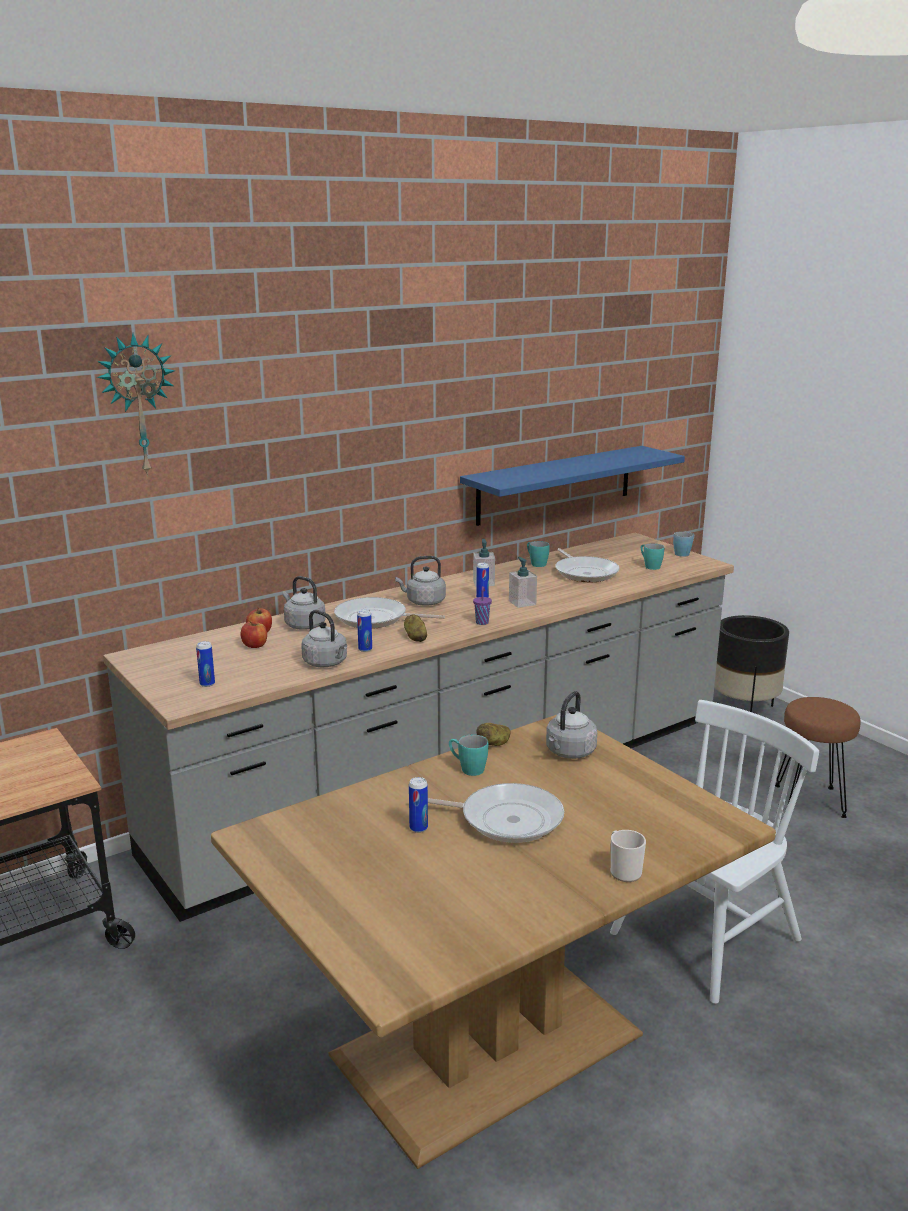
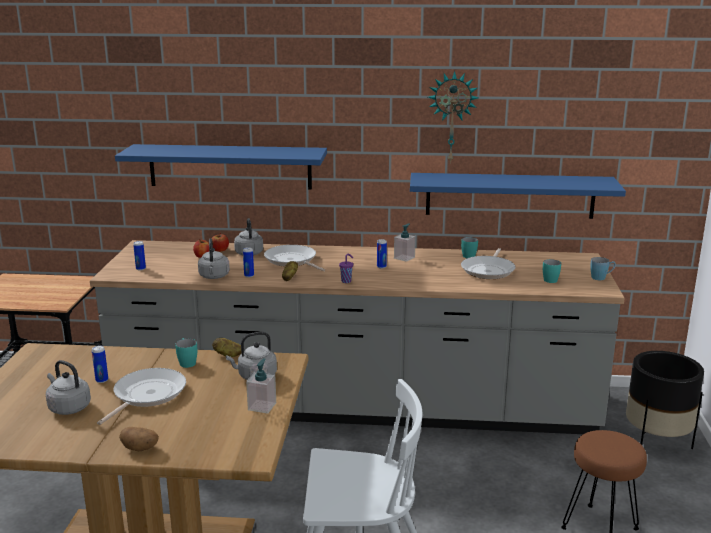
camera: 40 degrees right, 0 degrees up
(138, 405) = (160, 87): wall clock -> wall clock (452, 117)
(243, 509) = (230, 166): none -> blue shelf
(423, 602) = (341, 259): grey kettle -> grey kettle (68, 407)
(505, 819) = (147, 395): frying pan -> frying pan turned 120 degrees counterclockwise
(522, 603) = (399, 277): soap dispenser -> soap dispenser (262, 406)
(623, 871) = (140, 448): mug -> potato

